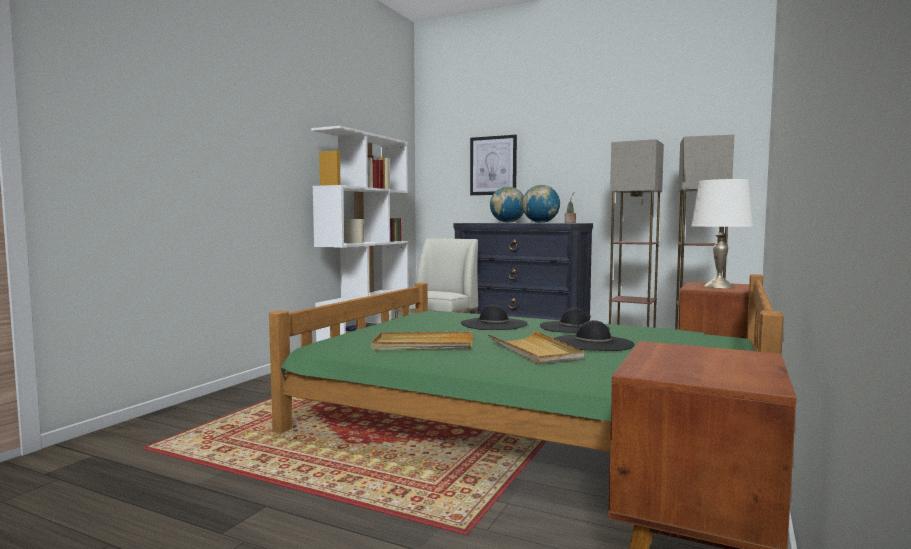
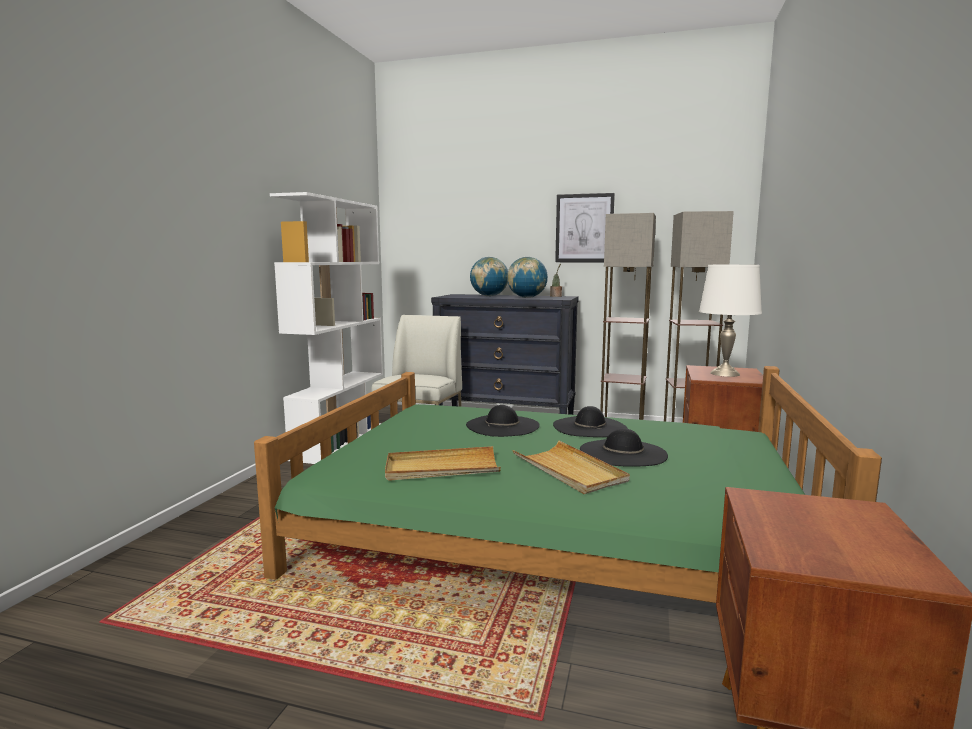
camera: 10 degrees left, 5 degrees up
(493, 165) = (470, 231): picture -> picture (584, 228)

